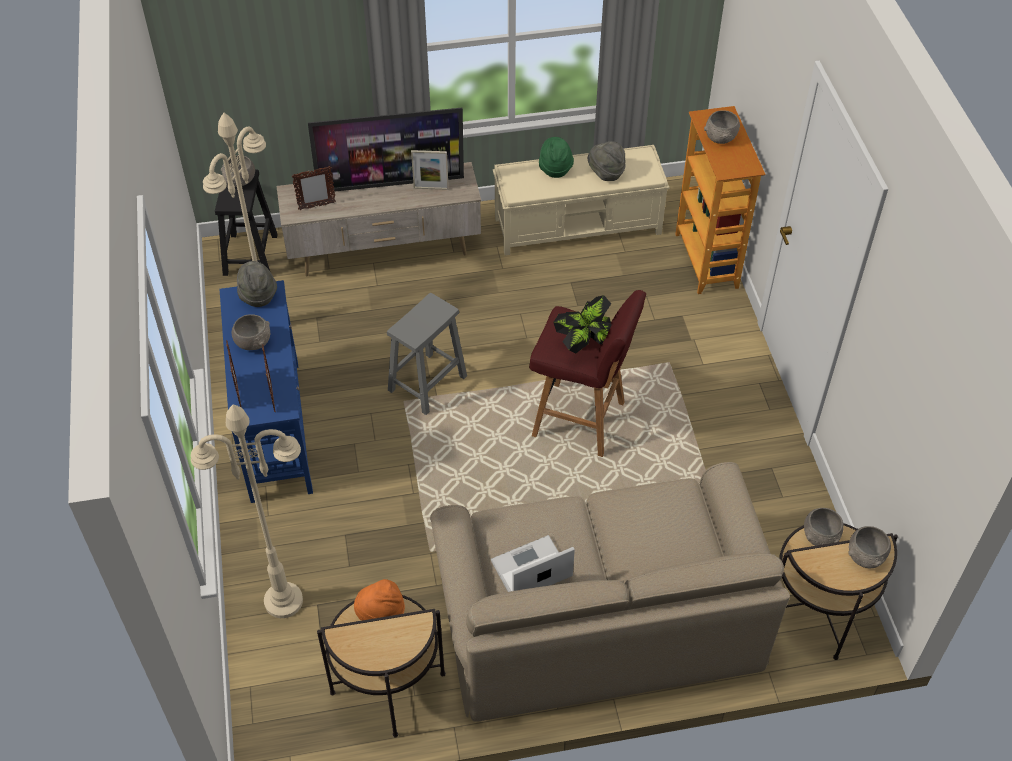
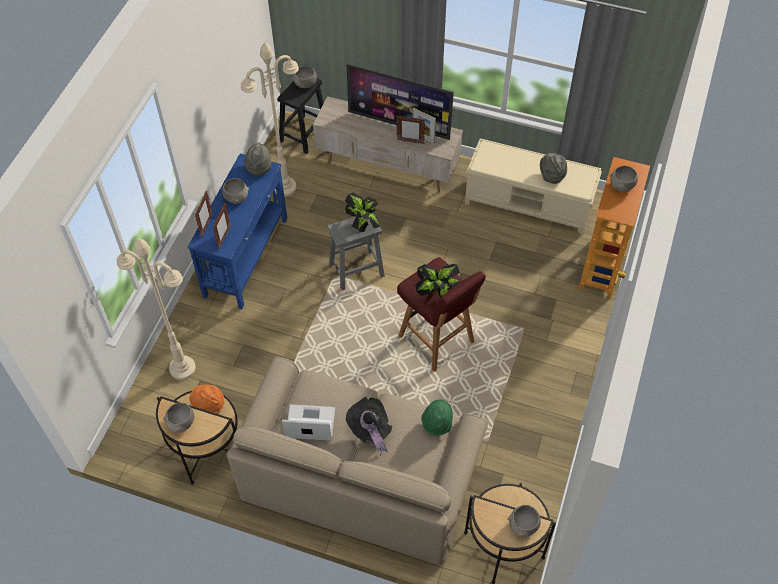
camera: 30 degrees right, 5 degrees up
(316, 206) = (342, 120): picture frame -> picture frame (410, 141)
(432, 312) = (363, 225): none -> potted plant
(555, 168) = (519, 157): green hat -> green hat (437, 424)
(609, 541) = (370, 430): none -> black hat
(821, 536) = (515, 497): grey bowl -> grey bowl (181, 423)

